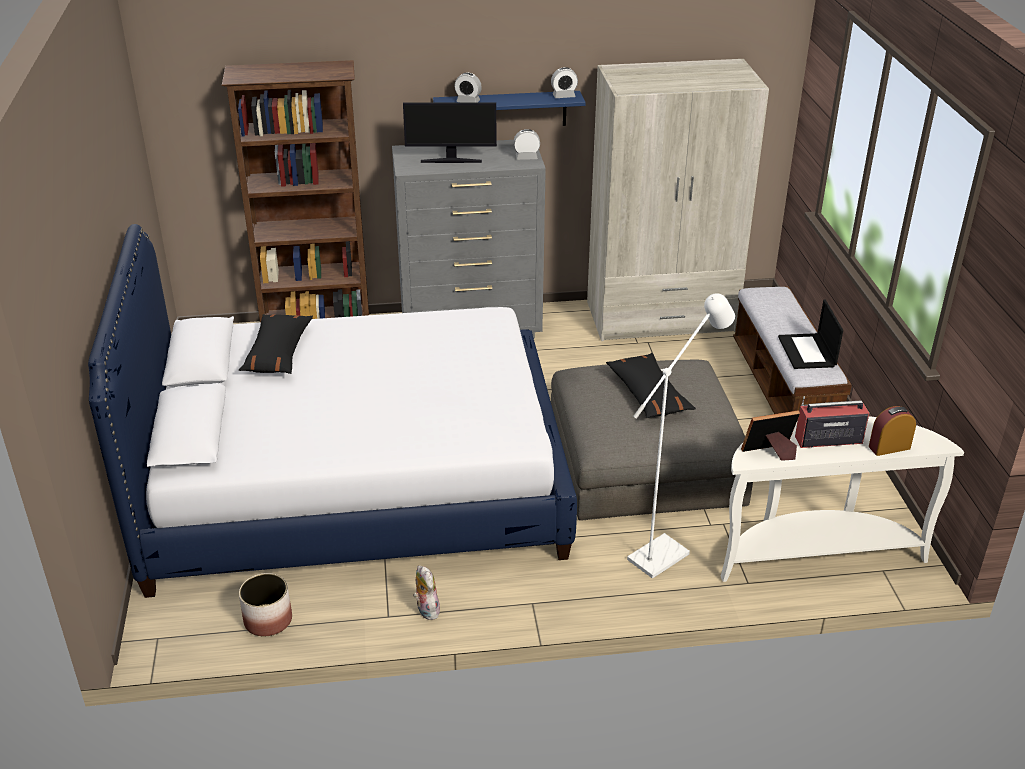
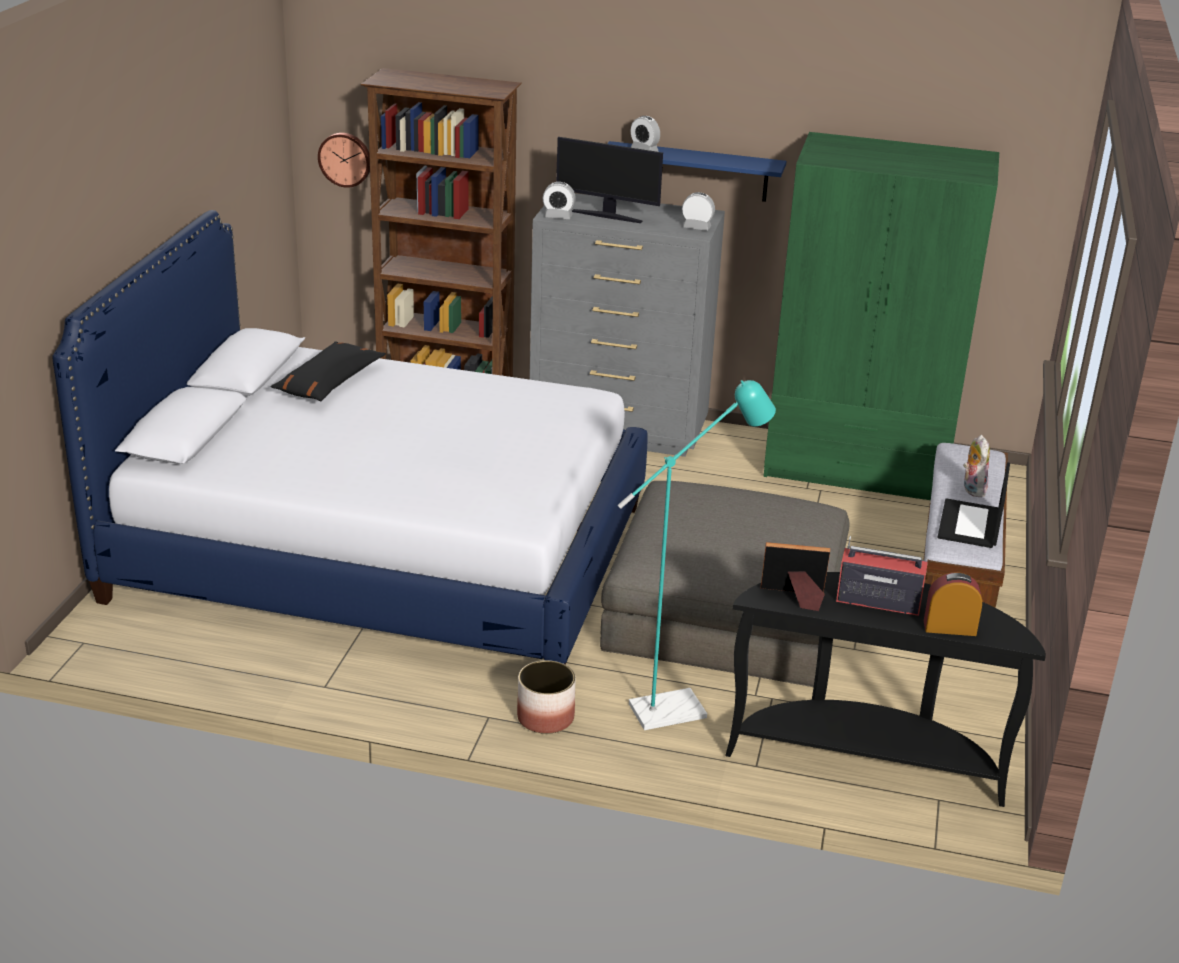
camera: 20 degrees right, 5 degrees down
(199, 149) = (345, 159): none -> wall clock
(268, 620) = (201, 656): planter -> planter (545, 717)
(426, 610) = (368, 691): plush toy -> plush toy (971, 489)
(564, 96) = (761, 163): alarm clock -> alarm clock (558, 216)
(648, 394) = (733, 524): black pillow -> none
(661, 317) = (857, 468): beige wardrobe -> green wardrobe
(666, 551) = (680, 708): white floor lamp -> turquoise floor lamp
(816, 552) = (865, 758): white console table -> black console table

